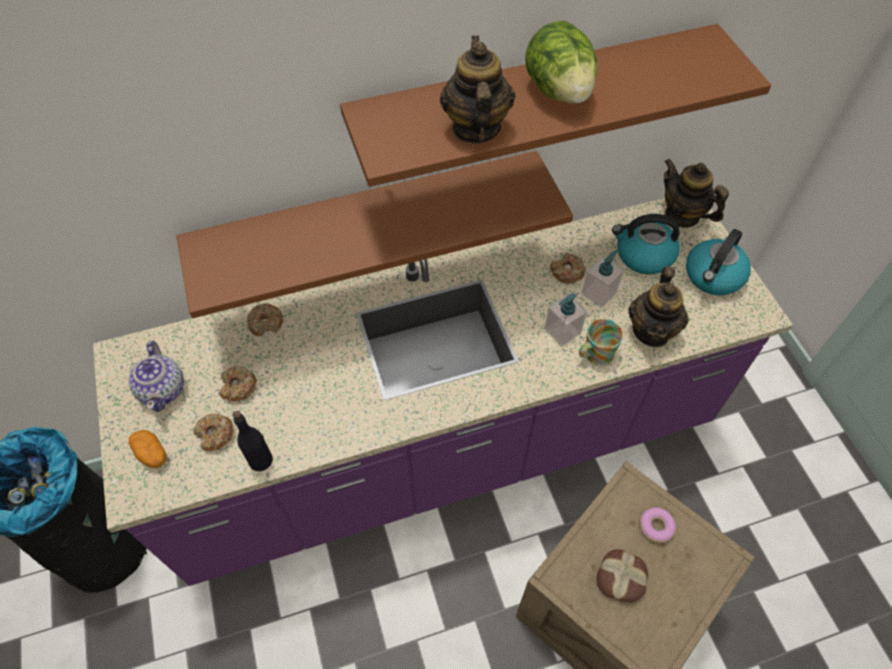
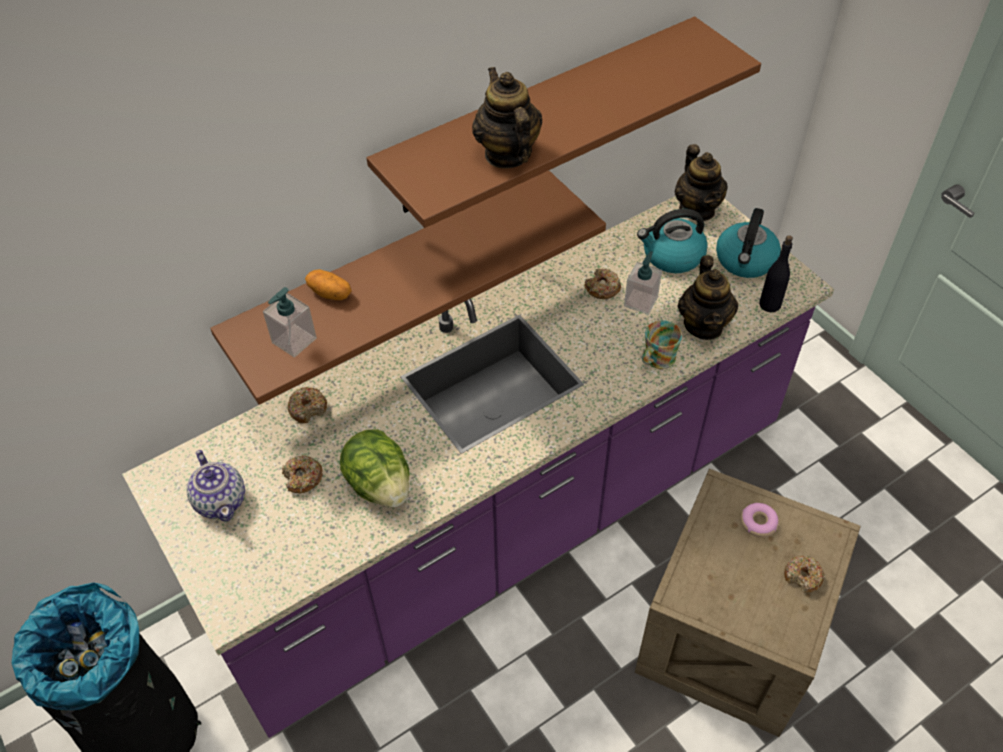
camera: 15 degrees left, 5 degrees down
(151, 454) = (234, 566): potato -> potato (330, 293)
(215, 435) = (296, 530): donut -> donut (803, 577)
(261, 460) = (354, 542): black bottle -> black bottle (770, 304)
(559, 91) = (572, 105): lettuce -> lettuce (380, 485)
(562, 331) = (617, 346): soap dispenser -> soap dispenser (294, 340)
(621, 578) = (741, 580): bread -> none
(682, 215) = (697, 209): teapot -> teapot turned 135 degrees counterclockwise

